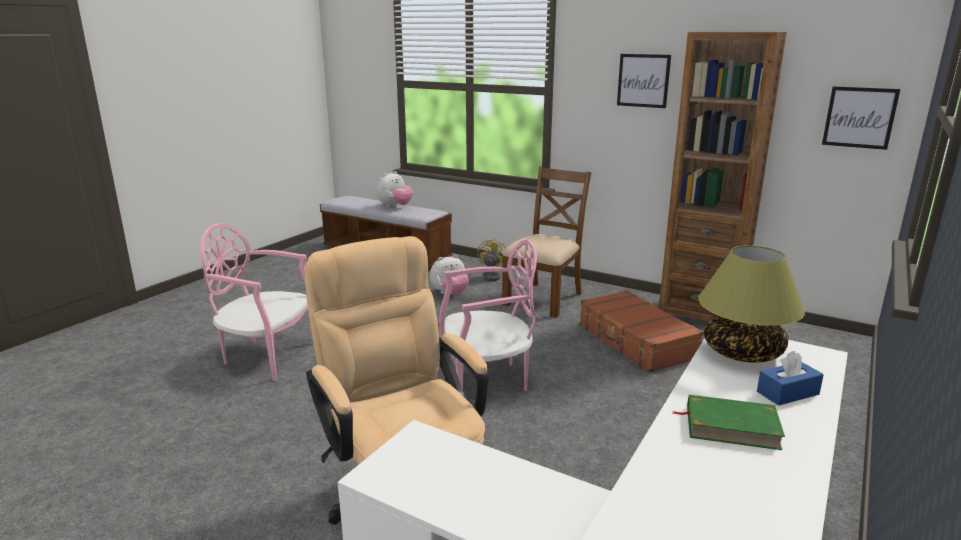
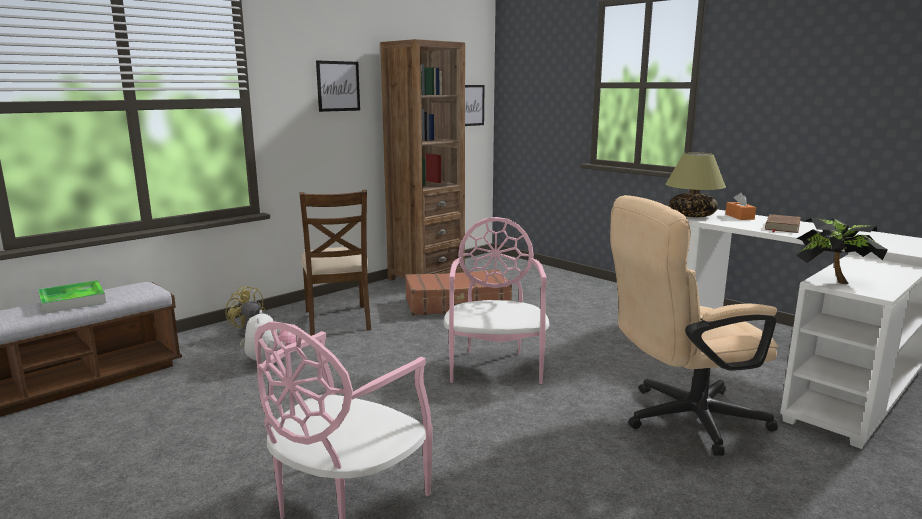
camera: 75 degrees left, 5 degrees down
(395, 207) = (72, 301): plush toy -> tray
(429, 446) = (831, 280): none -> potted plant
(544, 299) = (338, 320): brown chair -> brown chair turned 150 degrees counterclockwise
(731, 427) = (782, 227): green book -> brown book
(787, 393) = (739, 217): blue tissue box -> orange tissue box

